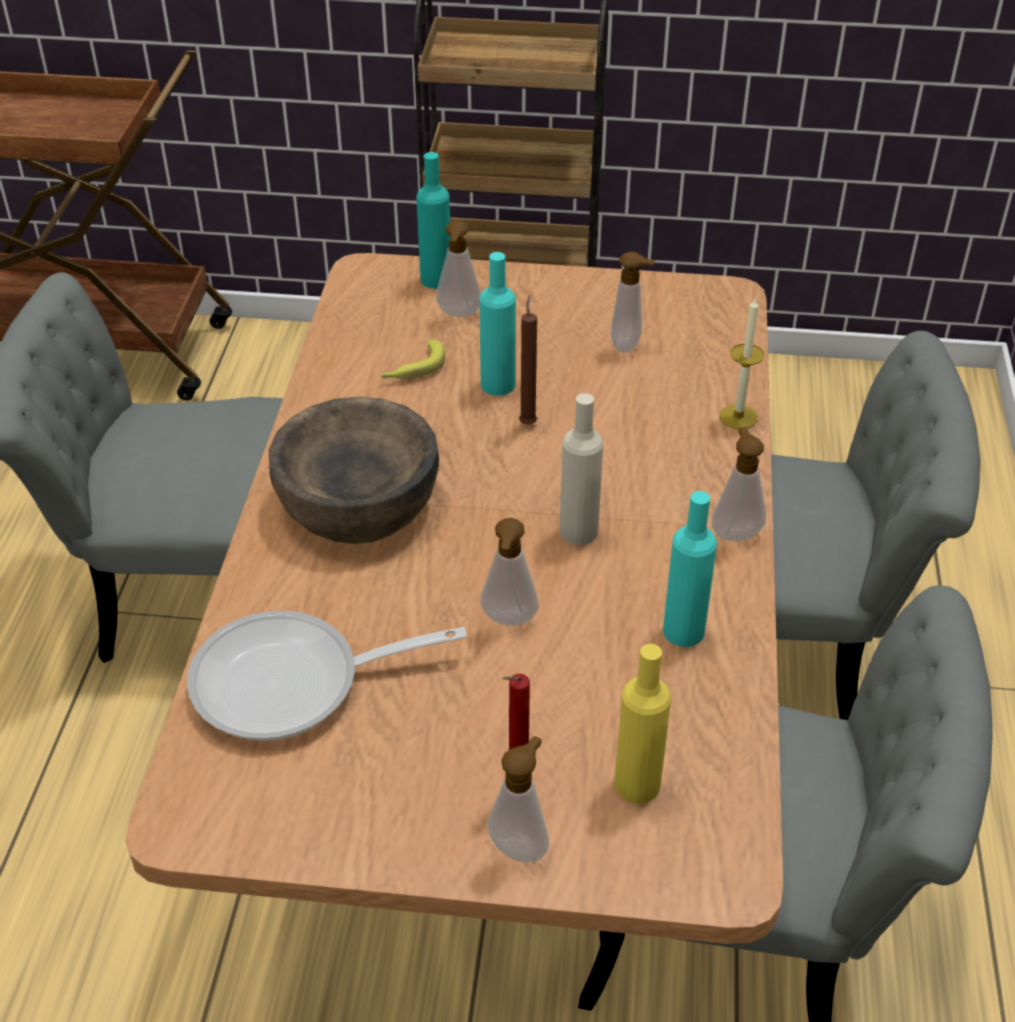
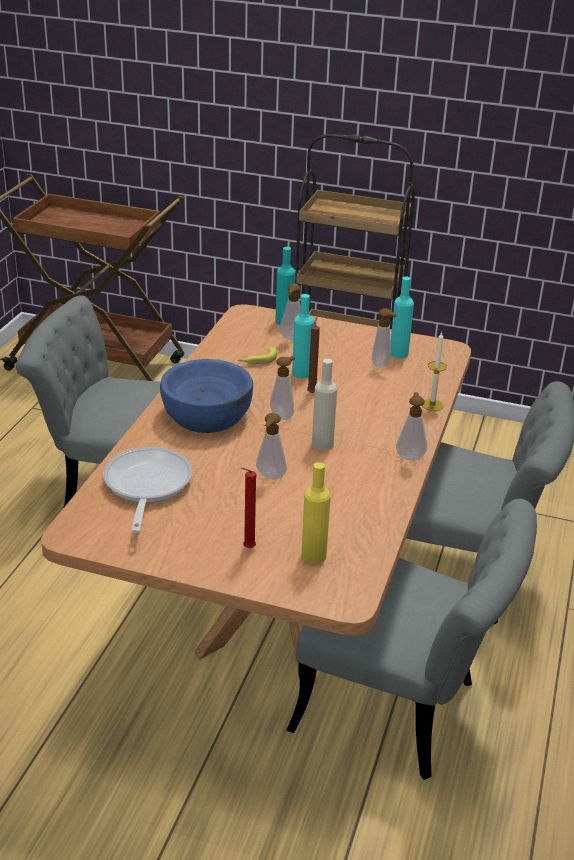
camera: 10 degrees right, 10 degrees down
(292, 684) = (146, 487): frying pan -> frying pan turned 90 degrees clockwise
(358, 502) = (207, 415): brown bowl -> blue bowl
(520, 845) = (242, 570): soap dispenser -> soap dispenser (283, 415)
(683, 631) = (364, 494): turquoise bottle -> turquoise bottle (398, 353)

